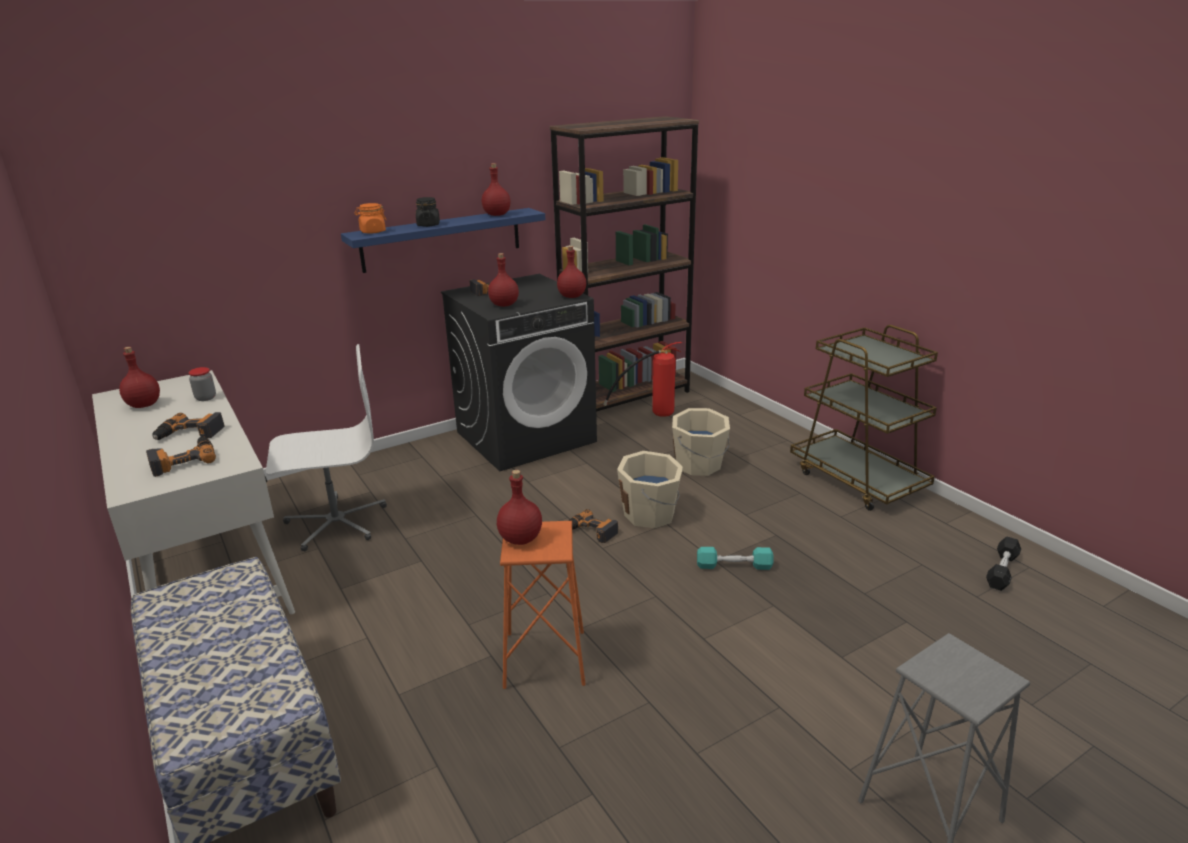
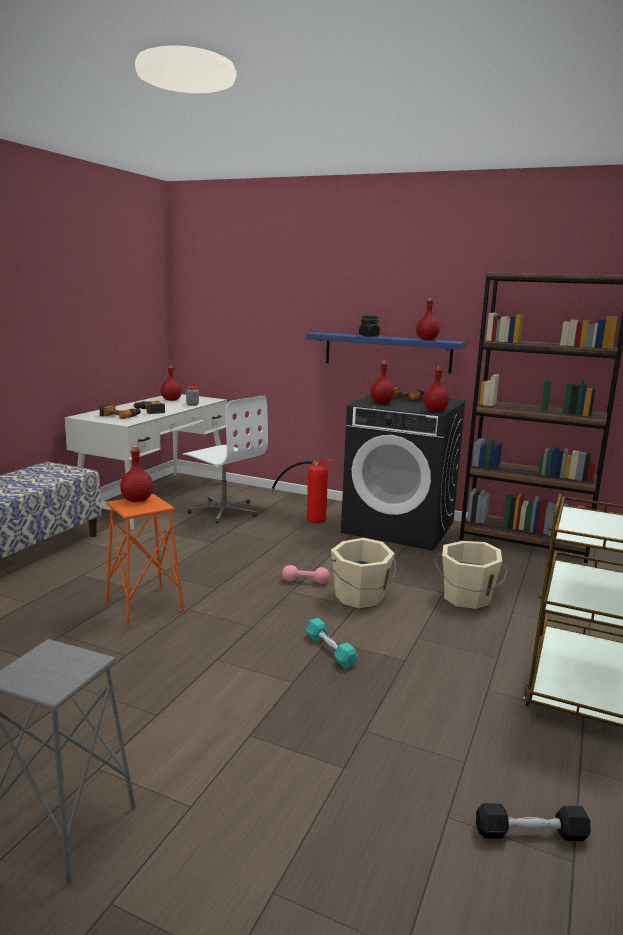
camera: 55 degrees right, 10 degrees down
(372, 232) = (330, 333): orange jar -> none
(590, 532) = (305, 581): power drill -> pink dumbbell
(651, 415) = (514, 558): fire extinguisher -> fire extinguisher (306, 517)

